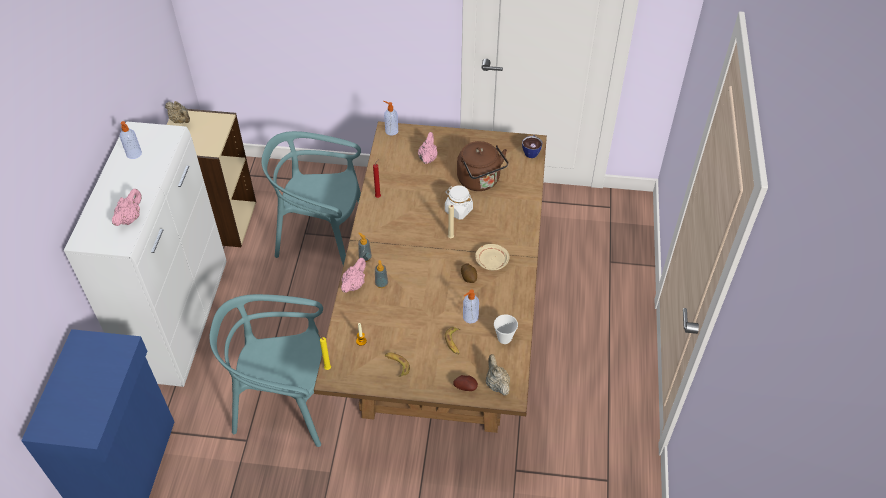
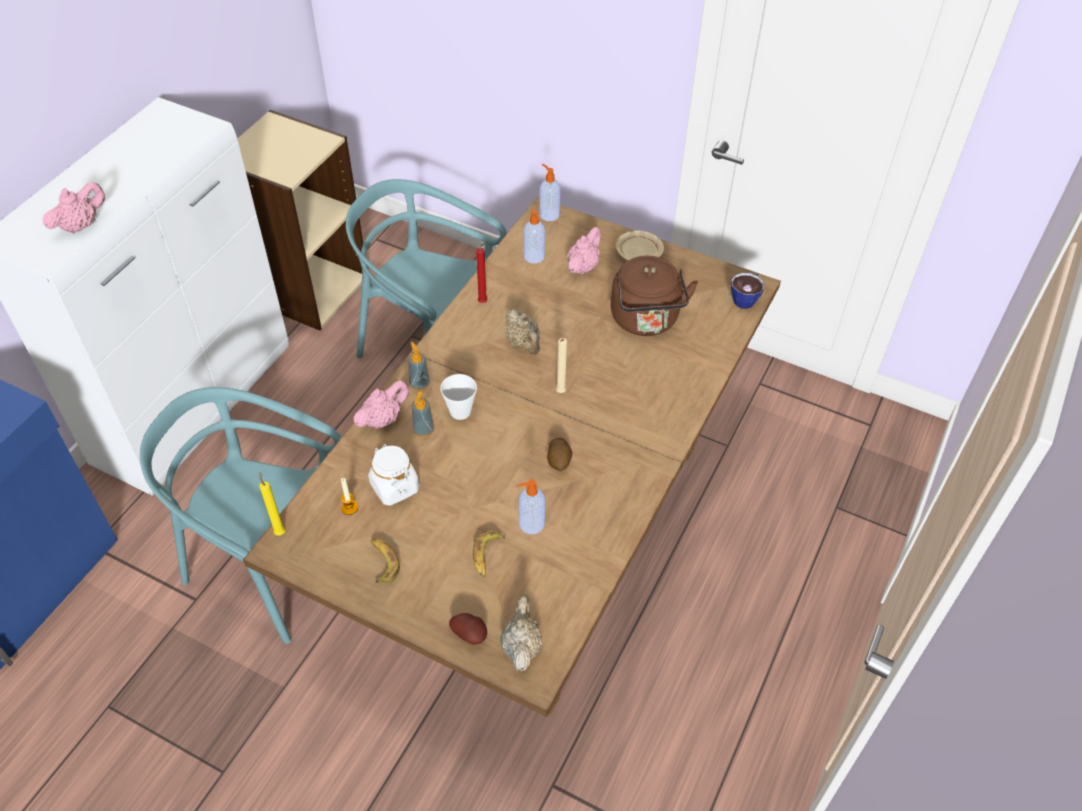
camera: 20 degrees right, 0 degrees up
(134, 154) = (140, 141): soap dispenser -> soap dispenser (534, 257)
(180, 121) = (269, 128): beige teapot -> beige teapot (524, 345)
(458, 210) = (592, 354): white jar -> white jar (394, 487)
(491, 261) = (606, 446): beige plate -> beige plate (638, 254)
(504, 338) = (569, 575): cup -> cup (460, 411)

